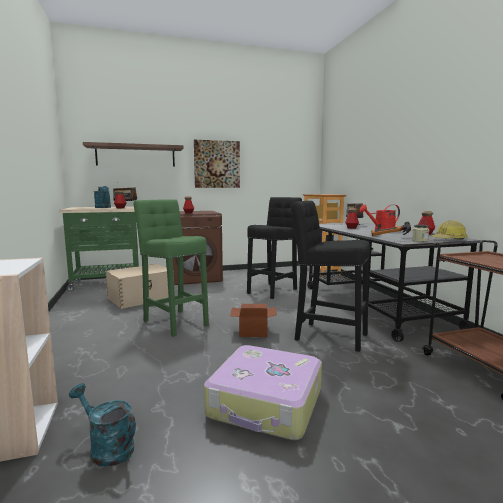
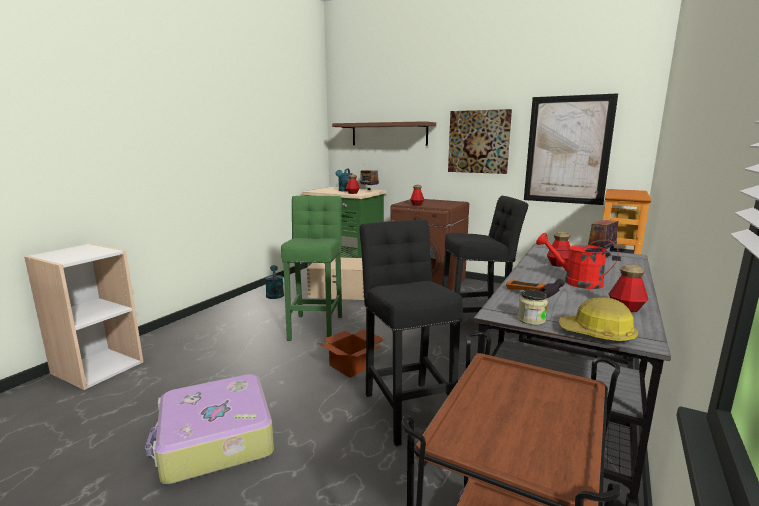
camera: 45 degrees right, 5 degrees up
(106, 447) = (104, 407): turquoise watering can -> turquoise watering can (274, 294)
(275, 171) = (567, 150): none -> picture

